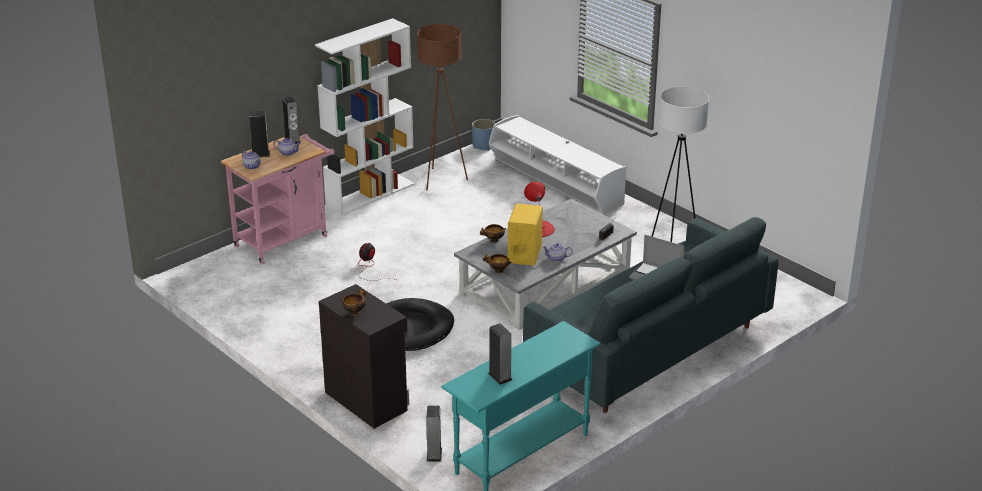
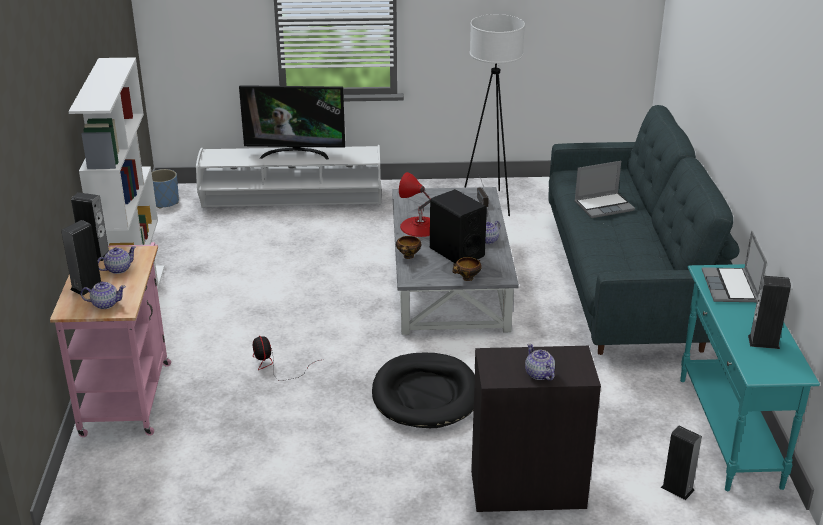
camera: 50 degrees left, 0 degrees up
(354, 312) = (539, 374): bowl -> teapot
(442, 179) = (183, 249): brown floor lamp -> none
(524, 254) = (456, 252): yellow speaker -> black speaker
(555, 344) = (731, 287): none -> laptop
(565, 146) = (295, 153): none -> television

